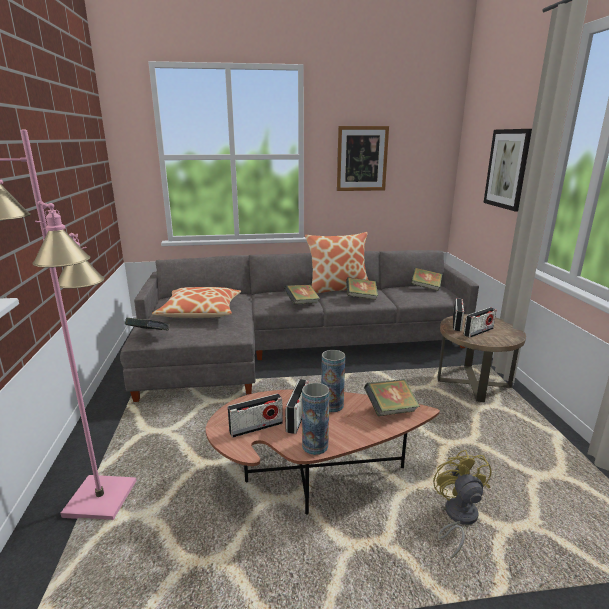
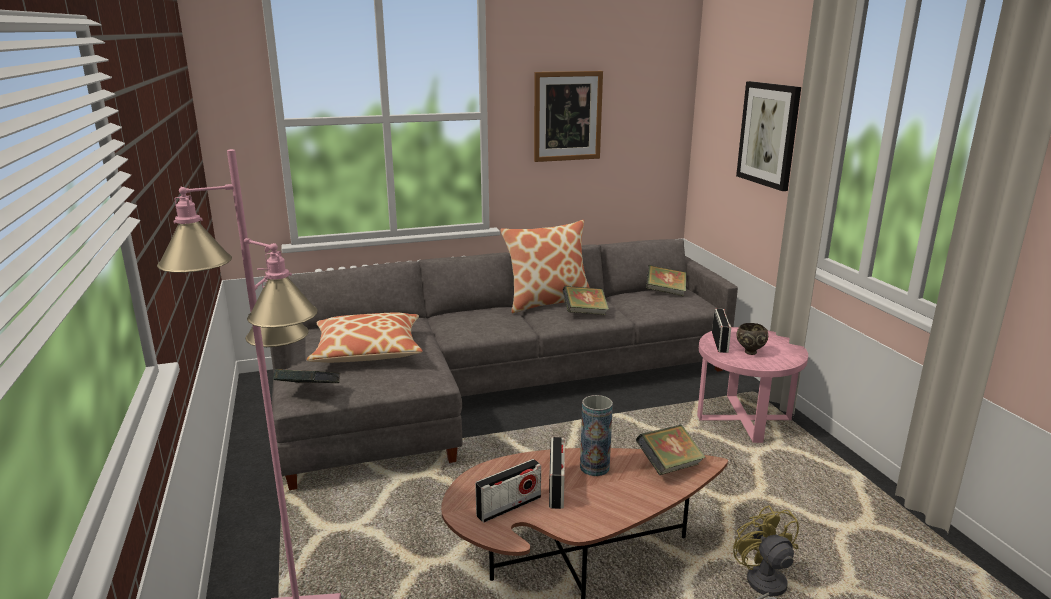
camera: 10 degrees left, 0 degrees up
(302, 303) = (506, 327): book -> none
(315, 446) = (592, 521): vase -> none
(473, 383) = (743, 419): brown side table -> pink side table
(478, 332) = (749, 352): radio -> brown bowl

